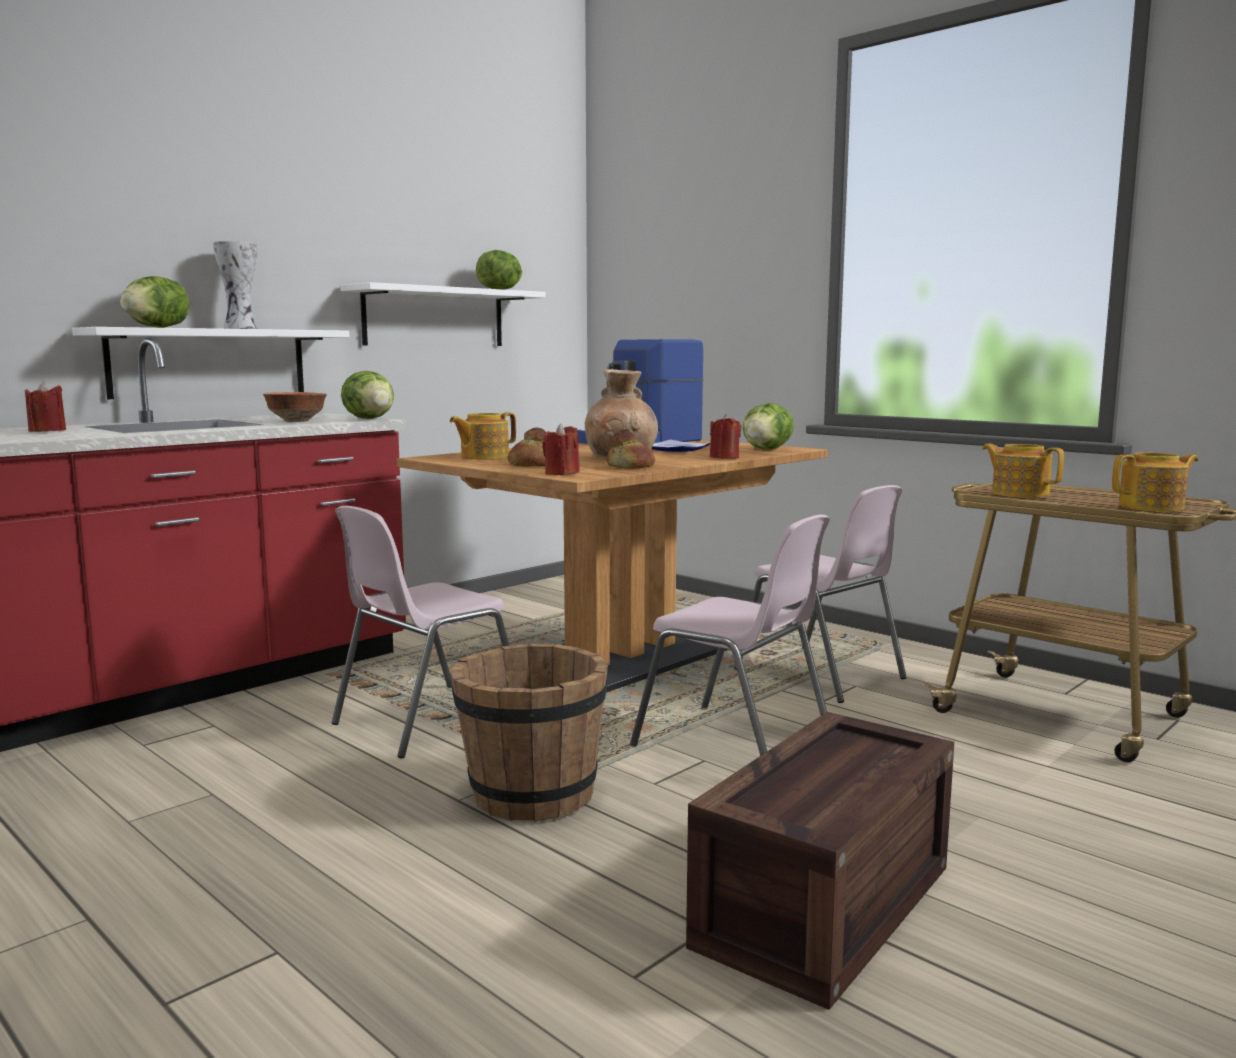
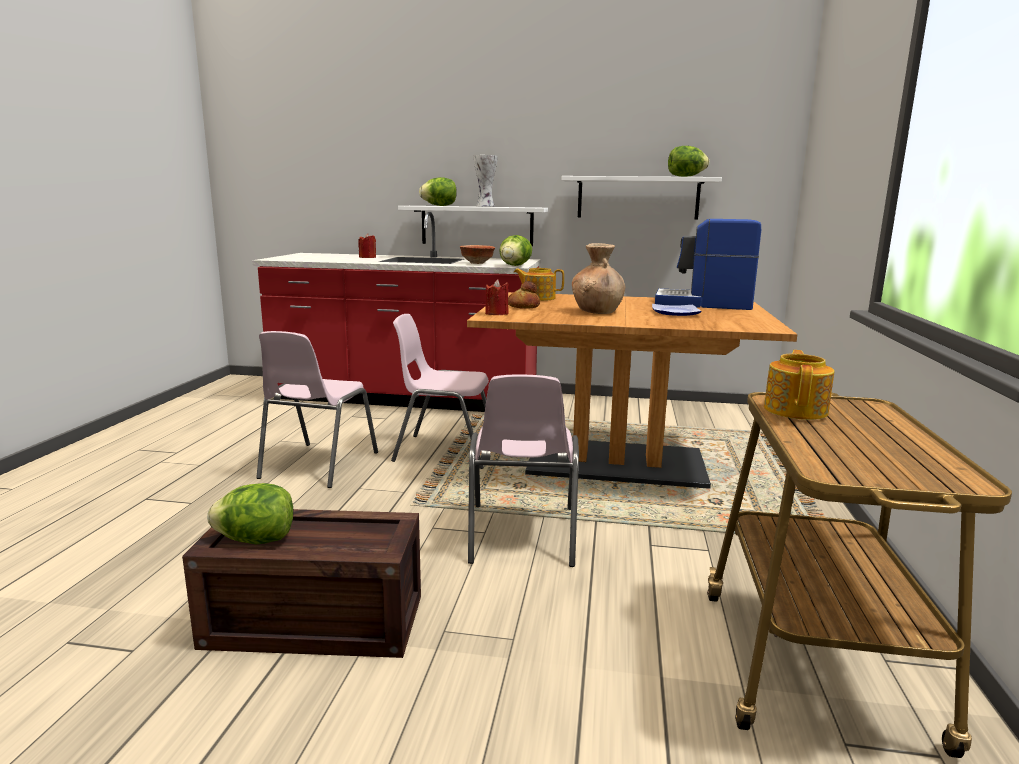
camera: 55 degrees right, 5 degrees up
(531, 795) = (381, 502): brown bucket -> none
(631, 466) = (558, 317): bread -> none
(724, 457) = (658, 323): red candle -> none
(766, 449) = (738, 324): lettuce -> lettuce (256, 540)
(821, 675) = (707, 532): pink chair -> pink chair (317, 465)
(1152, 507) = (839, 461): teapot -> none

